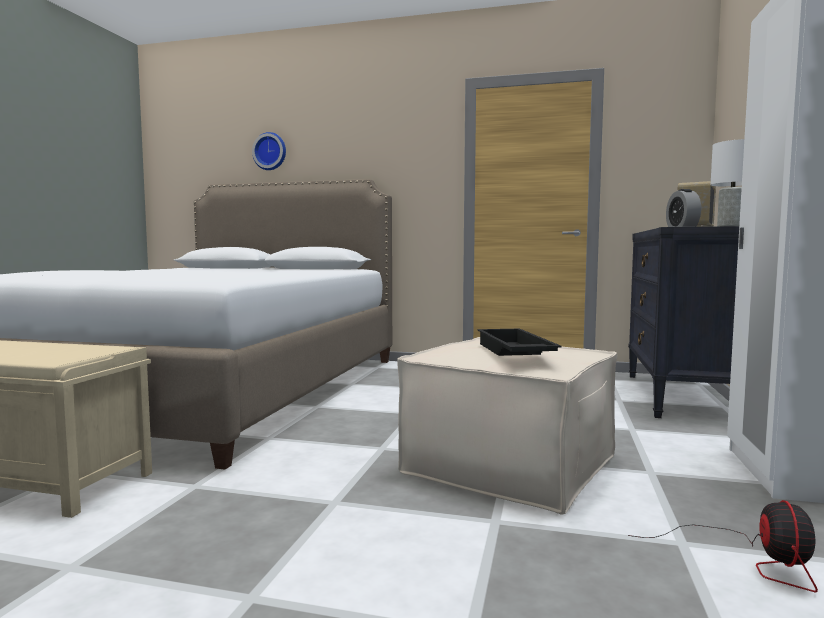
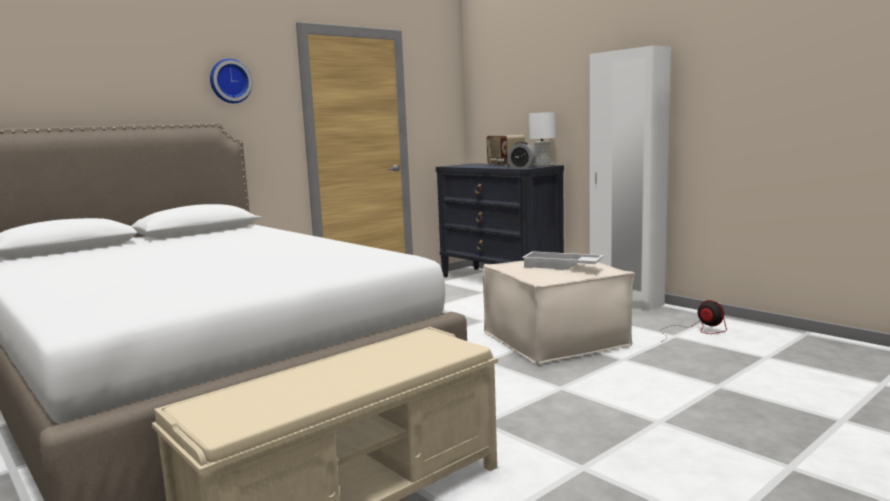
camera: 55 degrees left, 5 degrees up
(270, 151) = (62, 83): wall clock -> wall clock (229, 81)
(512, 352) = (561, 266): black tray -> white tray

